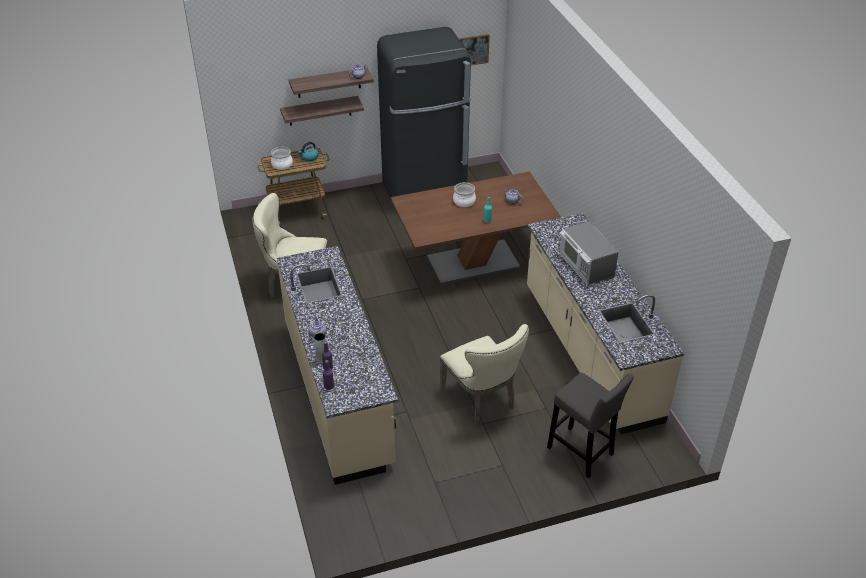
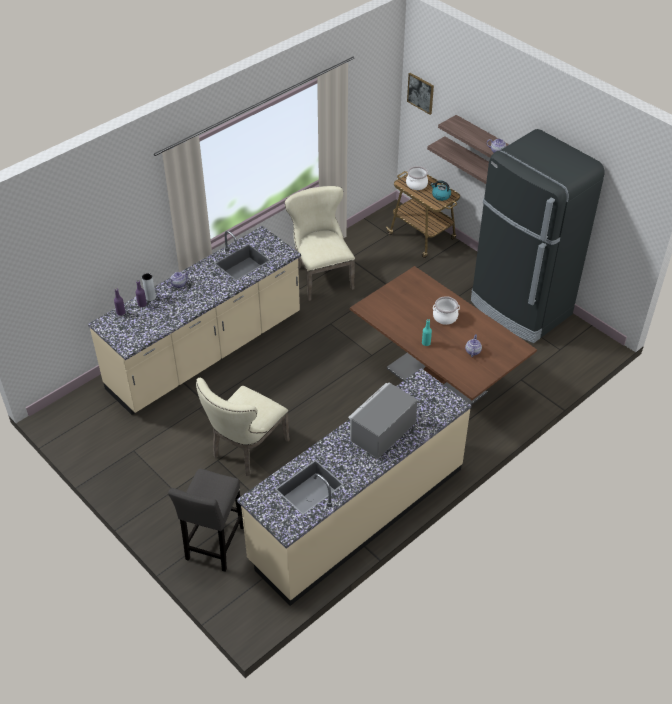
camera: 65 degrees right, 5 degrees up
(473, 50) = (623, 207): picture -> picture (421, 93)

